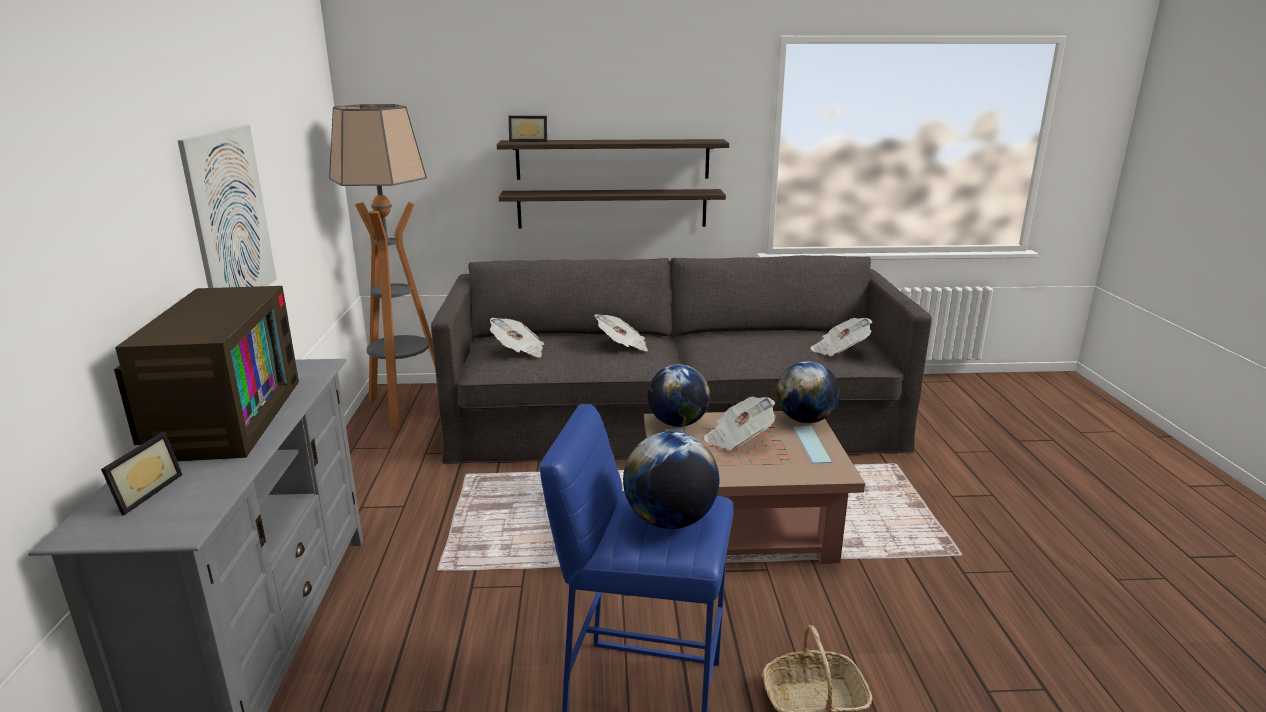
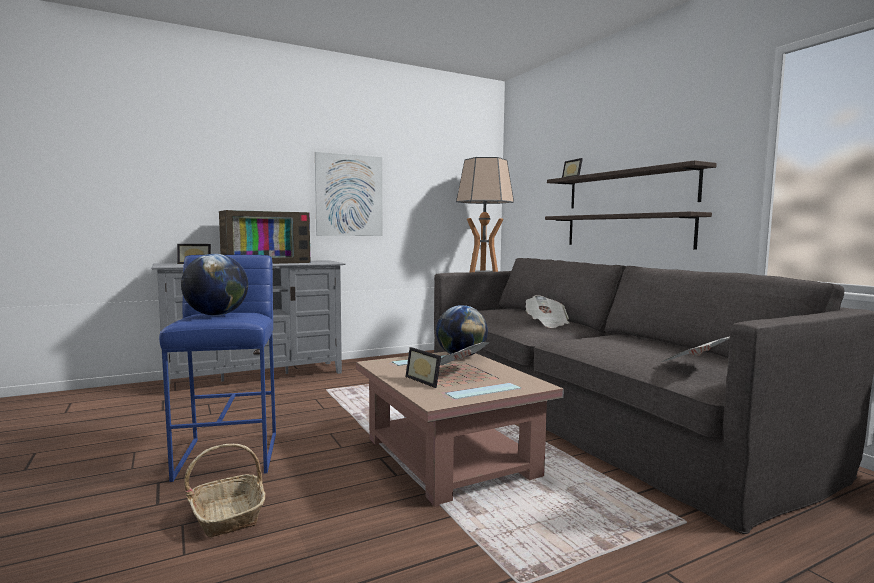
camera: 65 degrees right, 15 degrees down
(518, 351) = (492, 312): newspaper -> none
(766, 463) = (426, 381): none -> picture frame
(805, 419) = (529, 384): globe -> none

